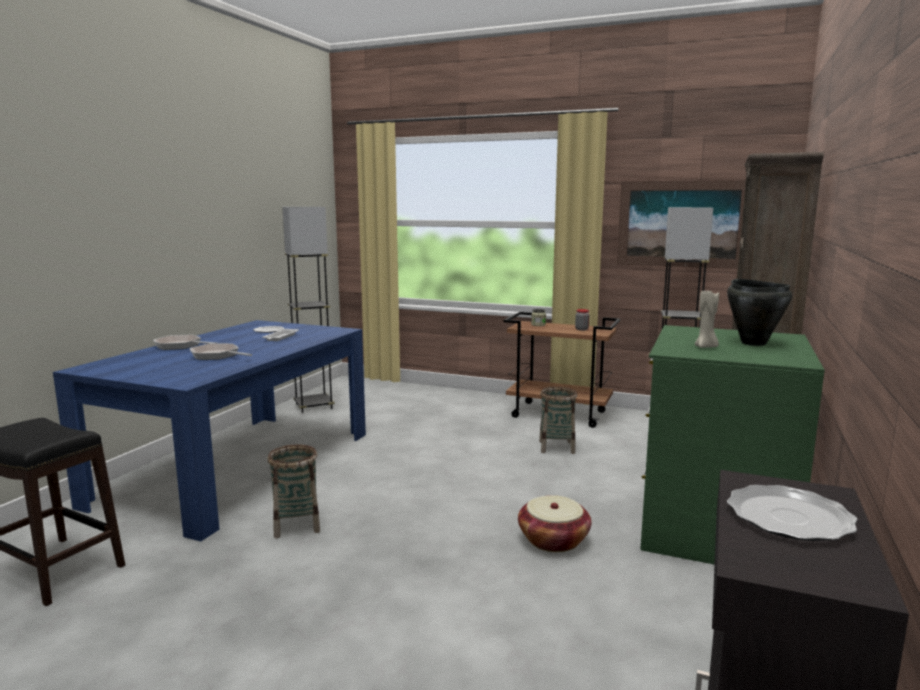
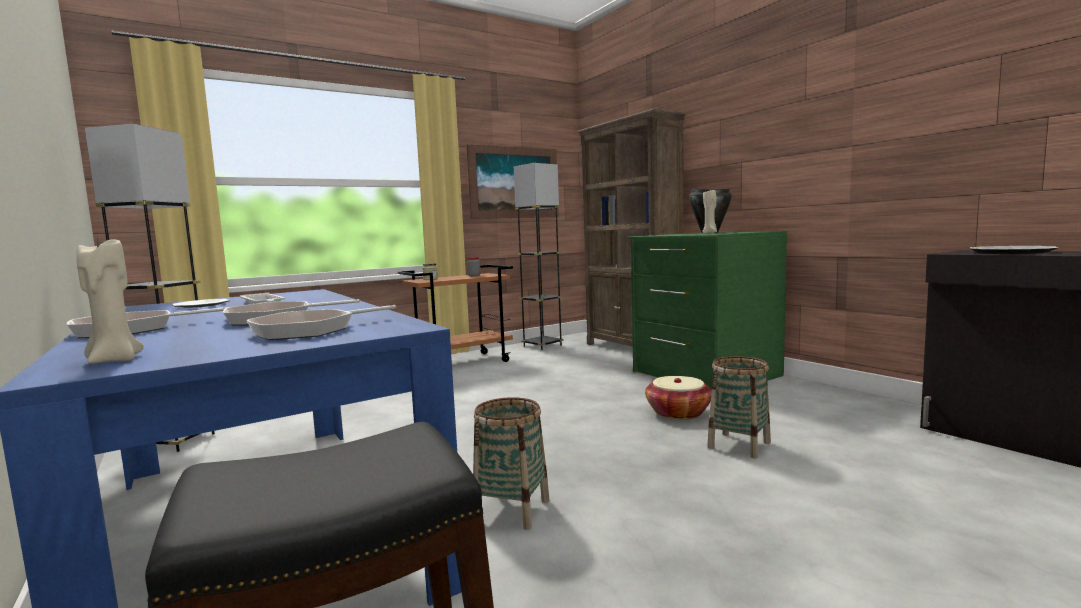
camera: 55 degrees left, 5 degrees down
(104, 366) = (114, 360): none -> beige candle
(178, 370) = (311, 330): none -> frying pan
(557, 447) = (521, 377): basket -> basket (739, 445)

